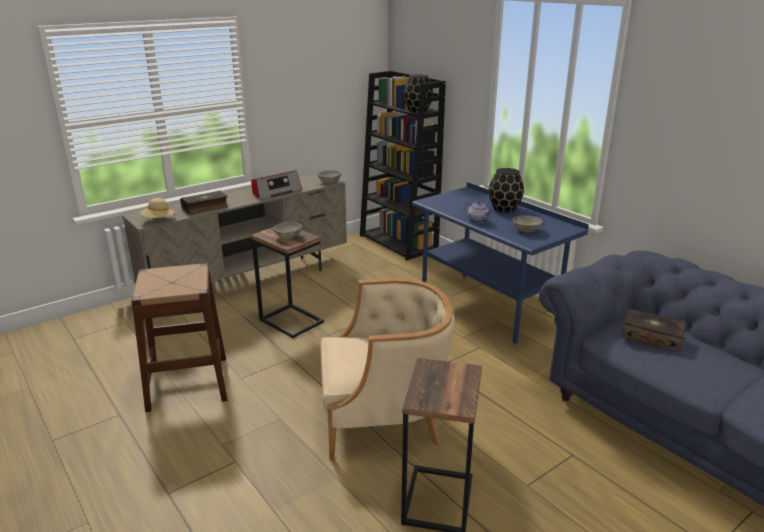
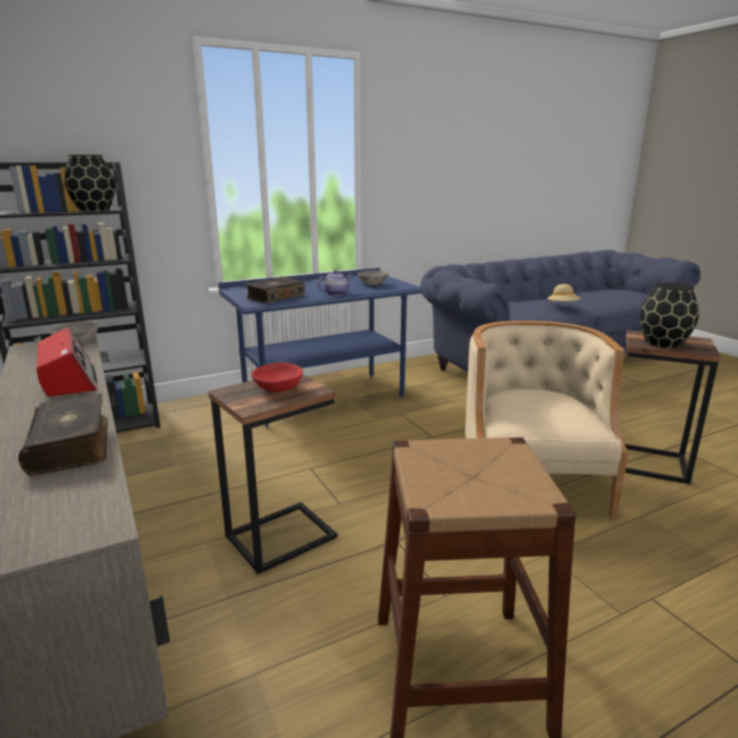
camera: 80 degrees left, 5 degrees down
(158, 220) = (94, 506): beige hat -> beige hat (563, 306)
(288, 236) = (278, 388): grey bowl -> red bowl
(504, 209) = (308, 284): black vase -> black vase (663, 343)
(652, 336) = (517, 306): book -> book (275, 297)

